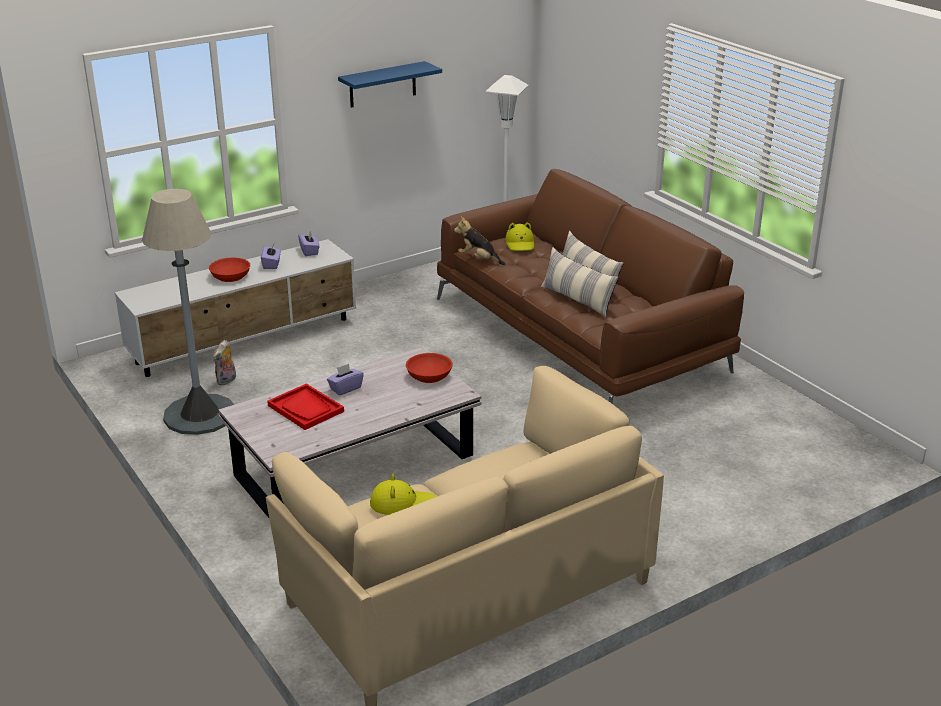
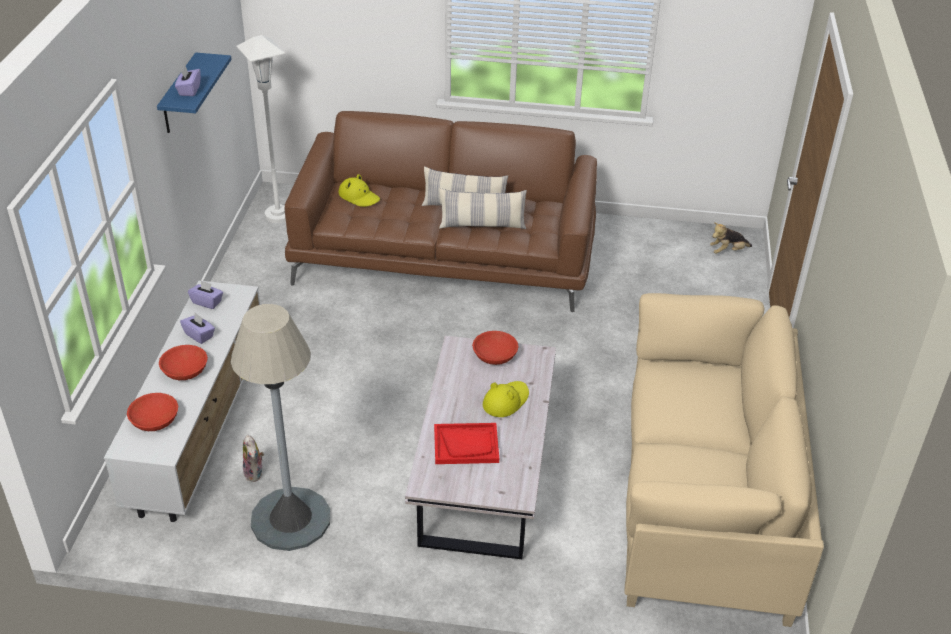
camera: 50 degrees left, 10 degrees up
(169, 289) = (154, 419): none -> red bowl
(345, 388) = (460, 407): purple tissue box -> purple tissue box (189, 90)
(402, 504) = (676, 465): yellow hat -> yellow hat (505, 401)
(479, 259) = (351, 229): plush toy -> plush toy (728, 251)

